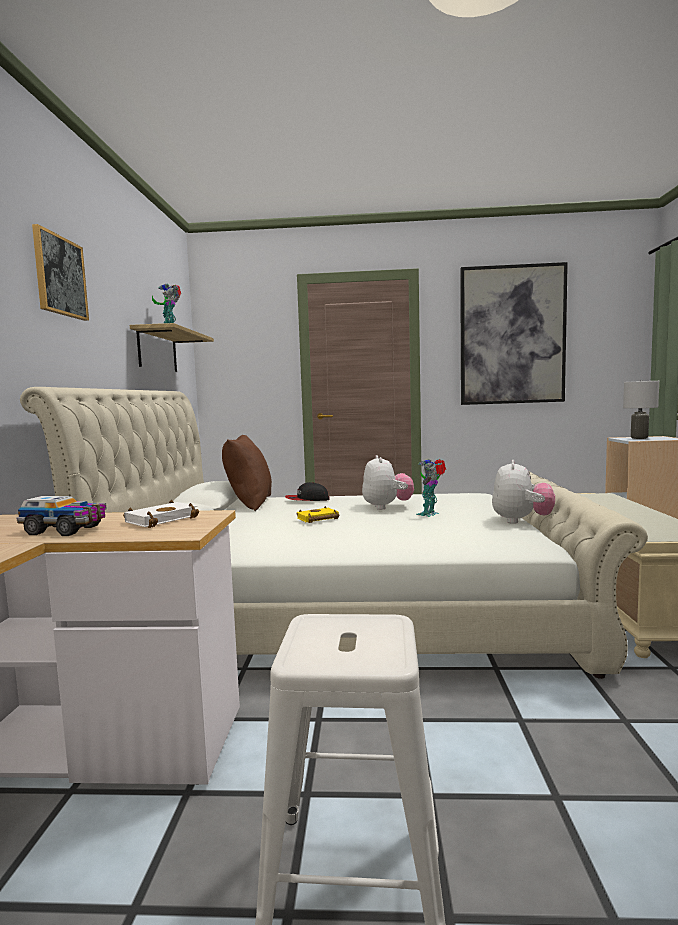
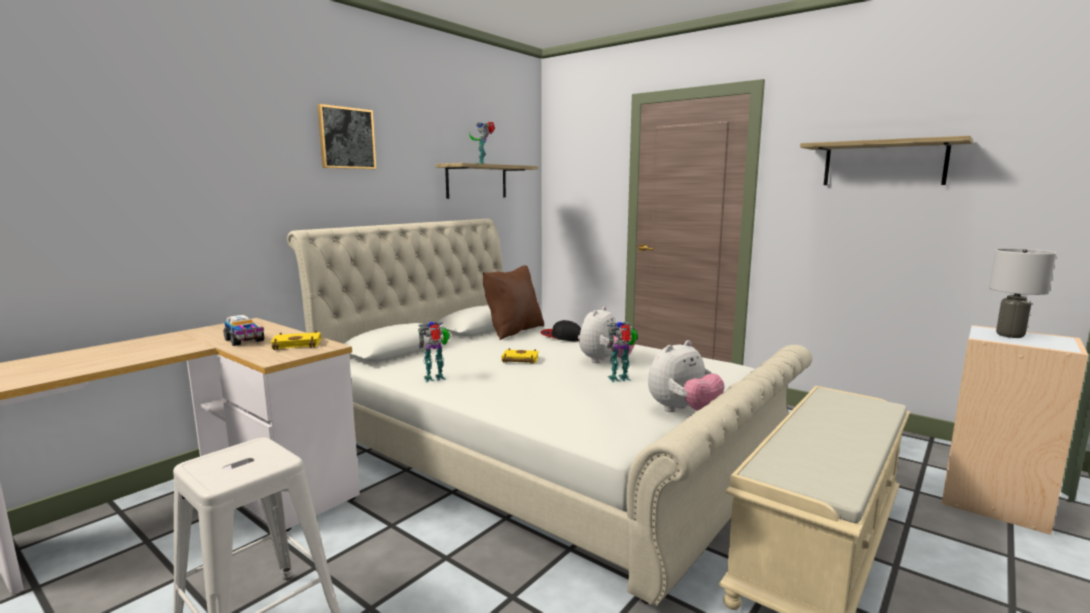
camera: 35 degrees right, 5 degrees up
(162, 519) = (298, 344): white book -> yellow book
(275, 547) = (435, 379): none -> toy robot
(512, 335) = (883, 164): picture -> shelf

